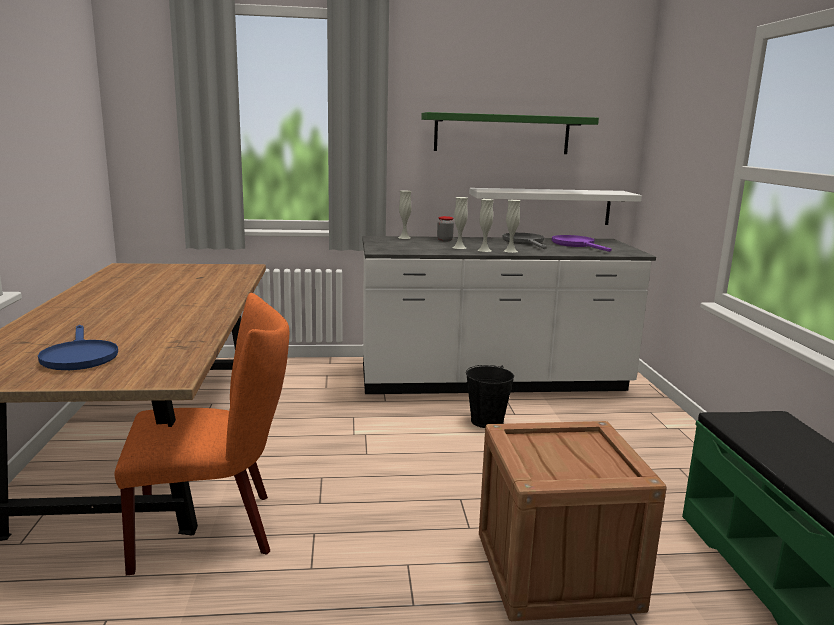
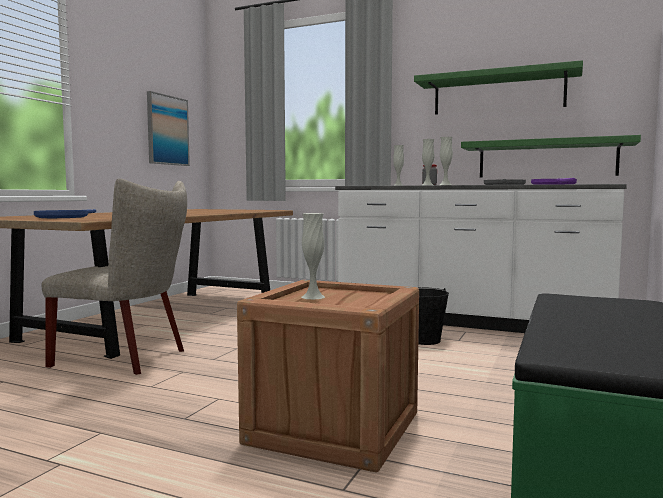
camera: 30 degrees right, 10 degrees down
(73, 159) = (167, 130): none -> picture
(214, 528) = (127, 358): orange chair -> beige chair
(510, 251) = (470, 184): white vase -> white vase (313, 297)
(546, 206) = (546, 159): white shelf -> green shelf

